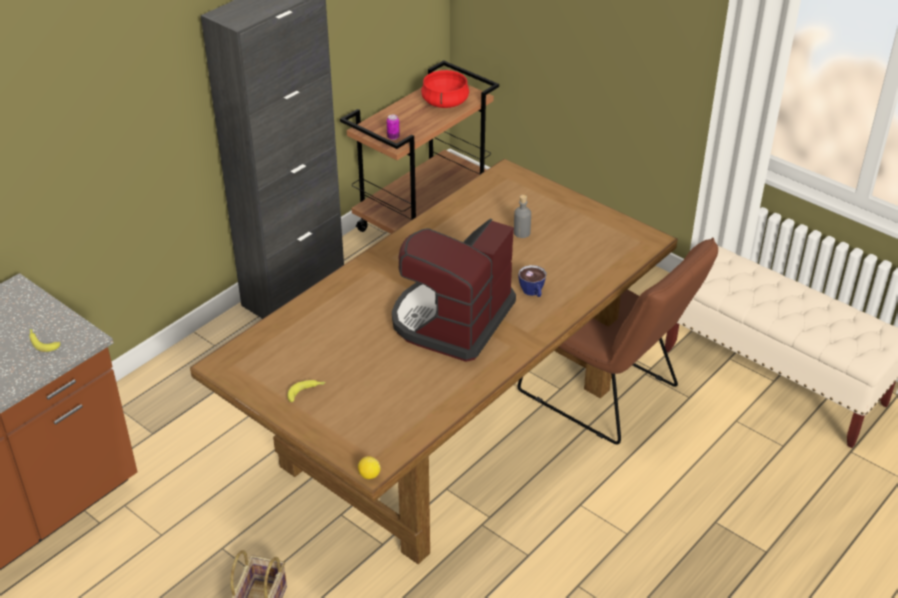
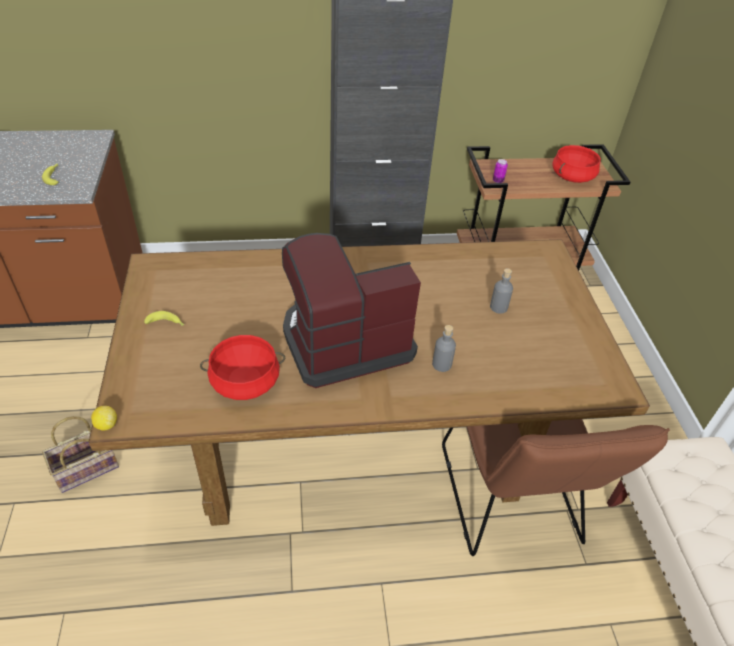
camera: 40 degrees right, 5 degrees up
(422, 387) = (245, 381): none -> red cooking pot
(533, 293) = (441, 364): cup -> grey bottle

